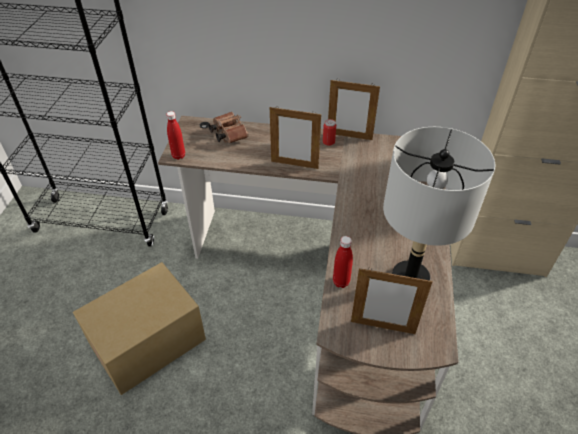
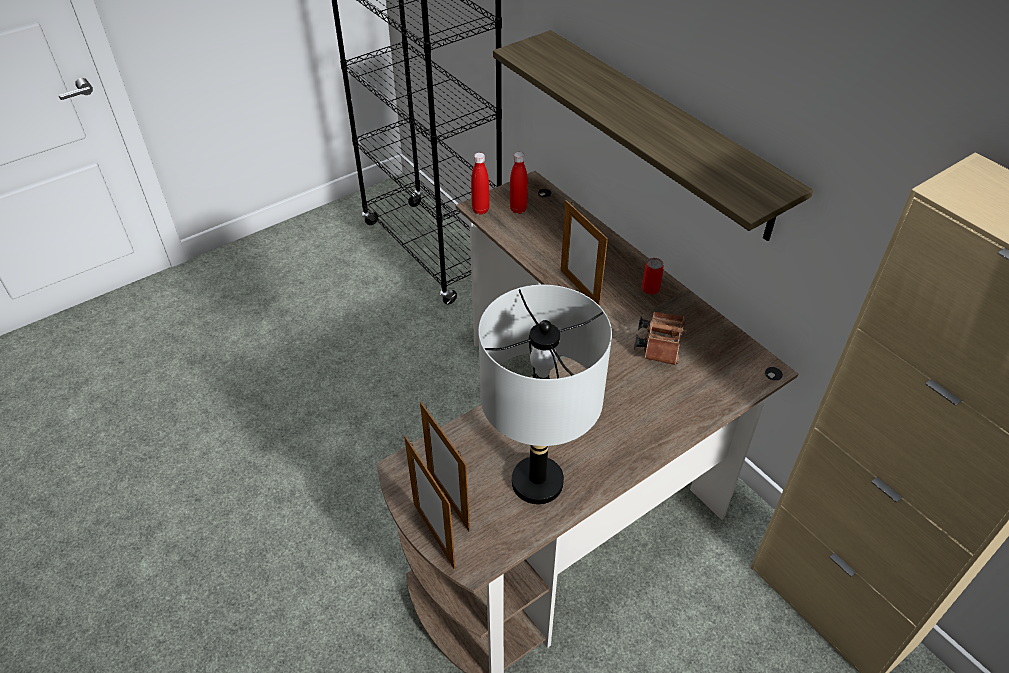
camera: 45 degrees right, 0 degrees up
(148, 344) = (350, 392): cardboard box -> none
(228, 134) = (554, 216): brown binoculars -> brown binoculars (660, 343)
(296, 37) = (660, 132): none -> shelf
(341, 282) = (467, 431): red bottle -> red bottle (518, 209)
(349, 136) = (683, 297): picture frame -> picture frame (434, 535)

